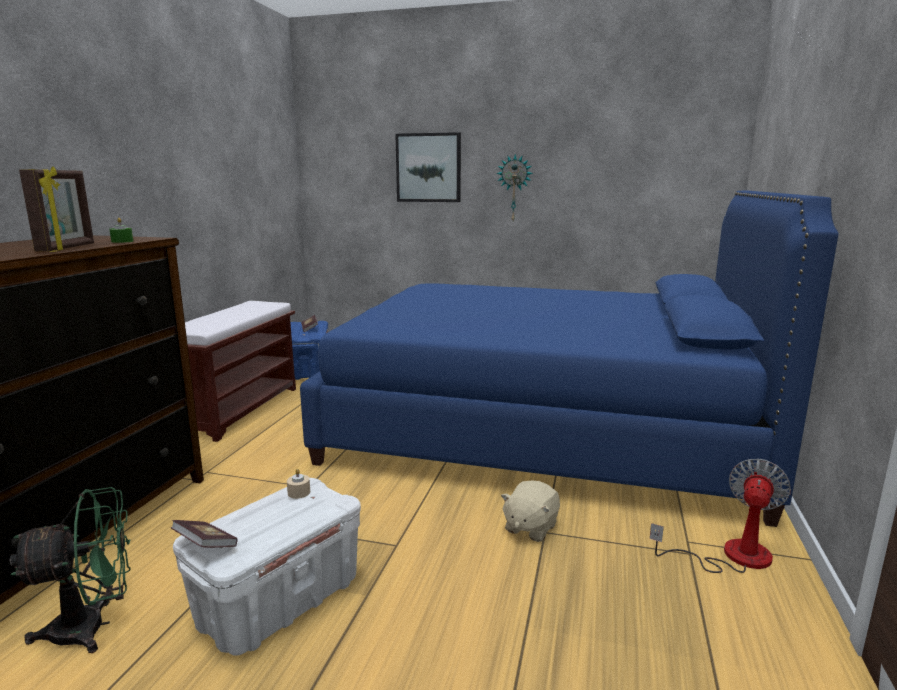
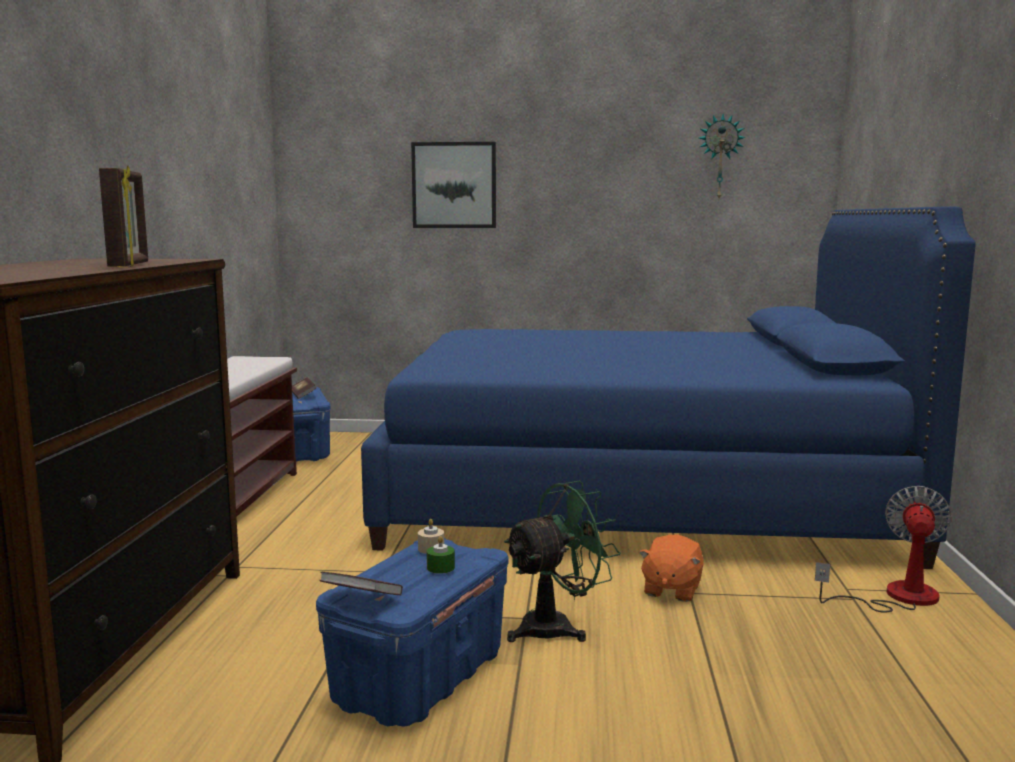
camera: 10 degrees left, 5 degrees down
(93, 627) = (204, 723): green fan -> green fan (557, 627)
(122, 241) = (172, 261): green candle -> green candle (440, 567)
(280, 601) = (420, 678): white storage box -> blue storage box
(514, 188) = (564, 210): wall clock -> wall clock (720, 157)
(530, 527) = (671, 590): beige plush toy -> orange plush toy

